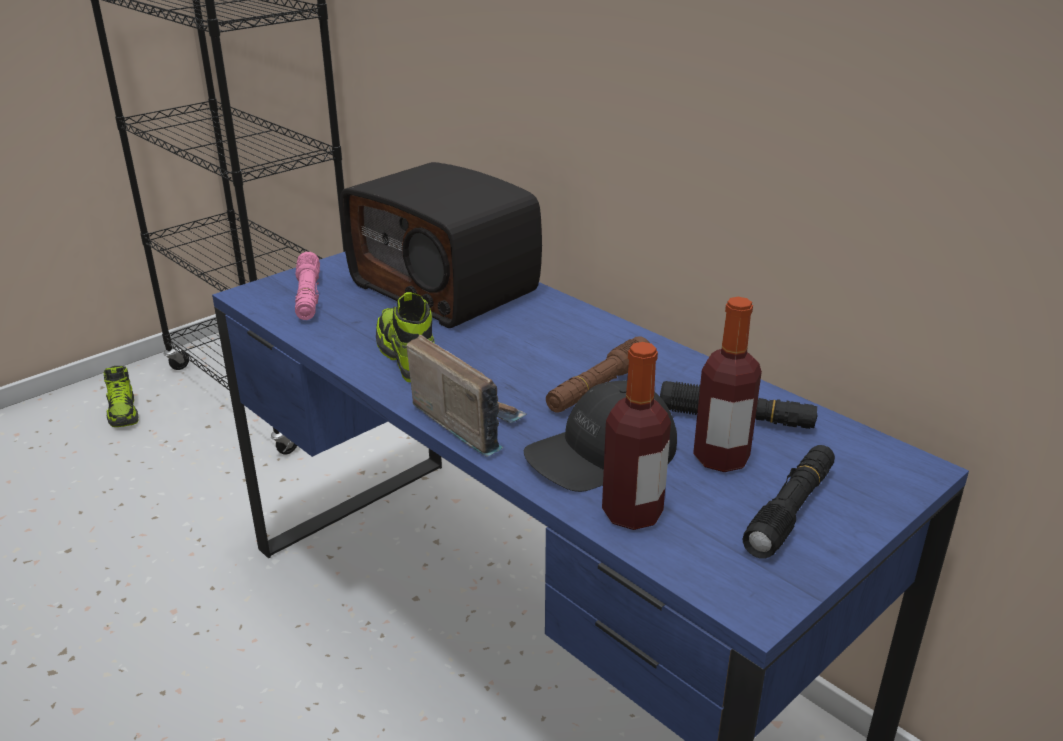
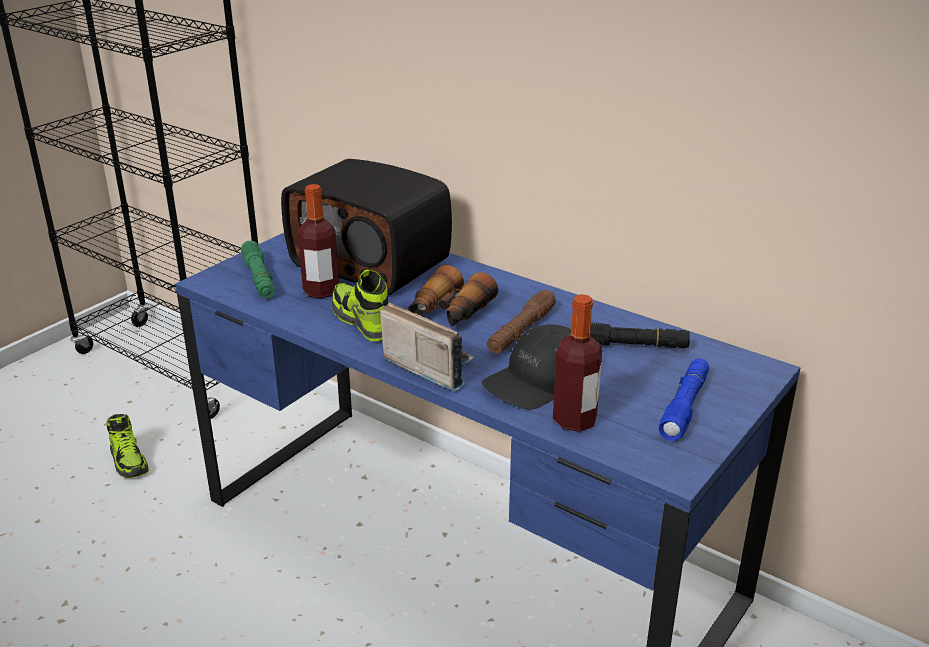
camera: 10 degrees left, 0 degrees up
(124, 412) = (45, 397): shoe -> shoe (129, 461)
(308, 296) = (259, 278): pink flashlight -> green flashlight
(516, 356) = (449, 313): none -> binoculars
(721, 458) = (626, 375): bottle -> bottle (321, 291)
(790, 510) = (684, 407): black flashlight -> blue flashlight

